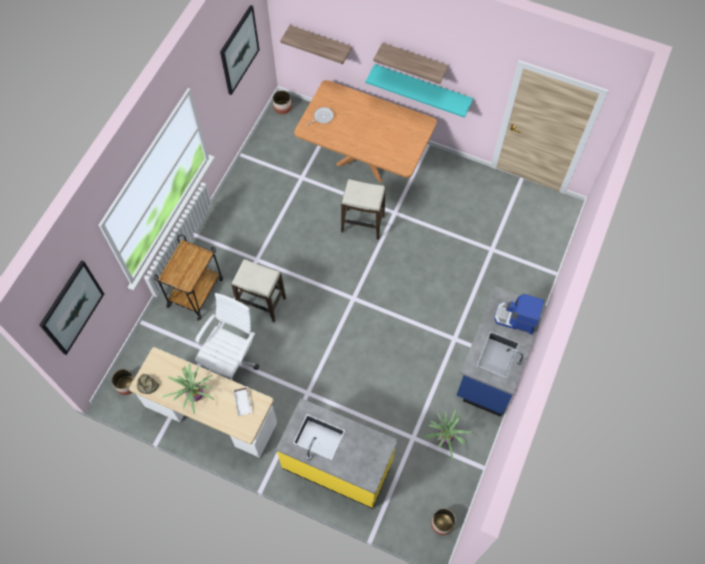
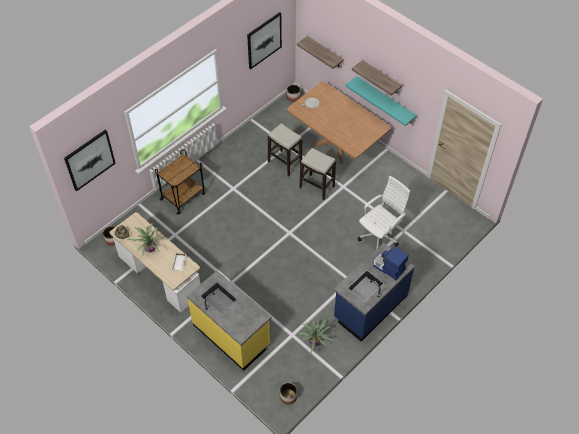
camera: 20 degrees right, 10 degrees down
(231, 361) = (188, 246): white office chair -> white office chair (380, 236)
(261, 303) = (224, 217): stool -> stool (285, 163)

